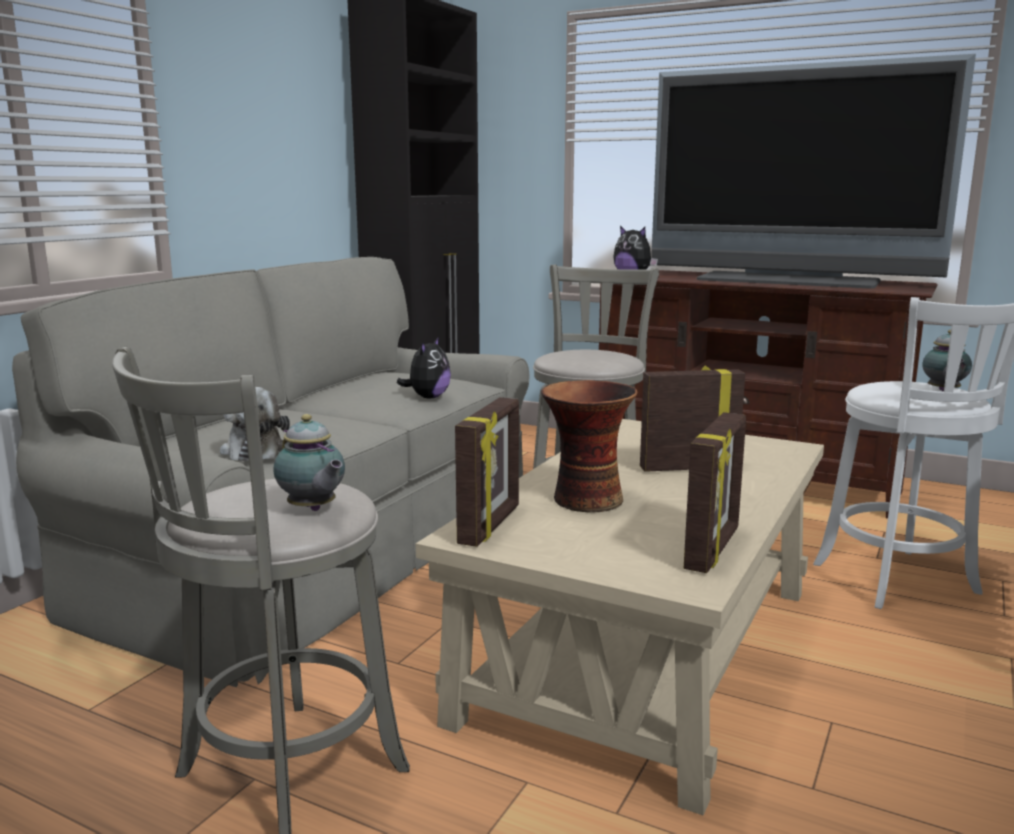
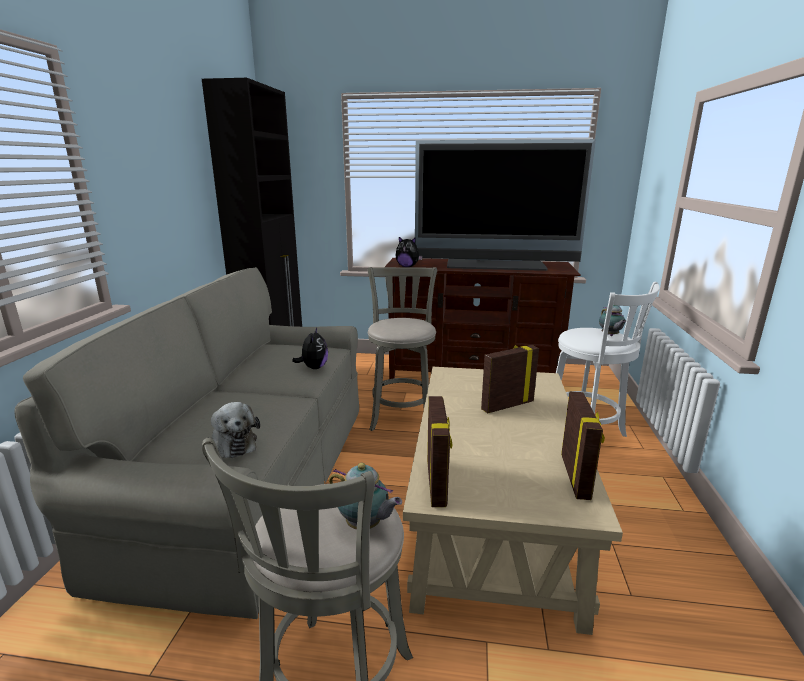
camera: 20 degrees left, 5 degrees up
(585, 500) = (474, 446): vase -> none

